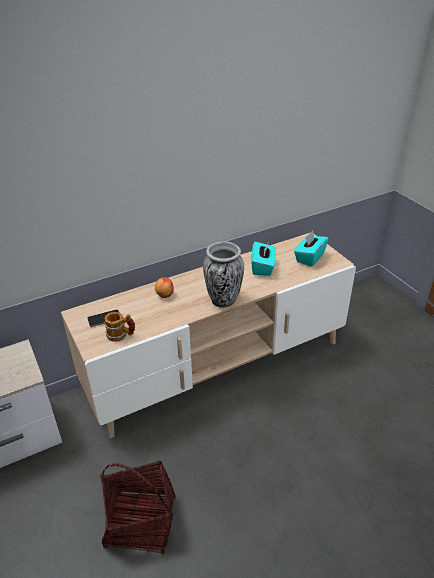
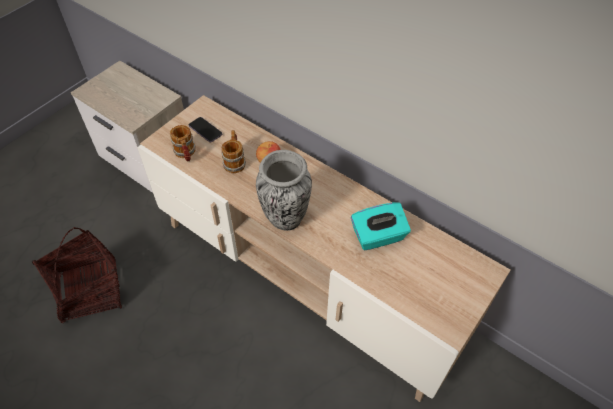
camera: 65 degrees right, 15 degrees up
(151, 311) = (235, 161): none -> mug
(309, 258) = (437, 285): turquoise tissue box -> none

